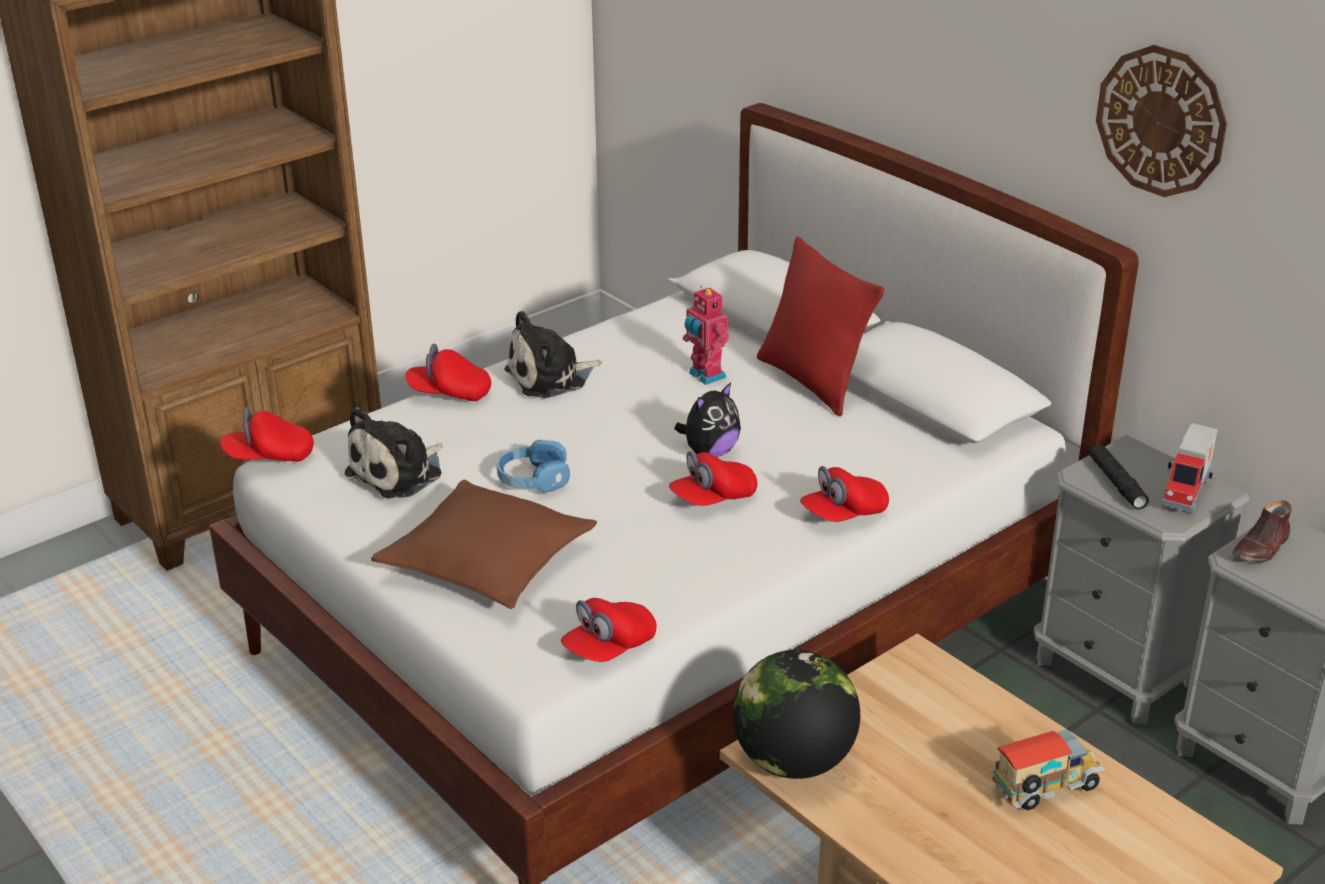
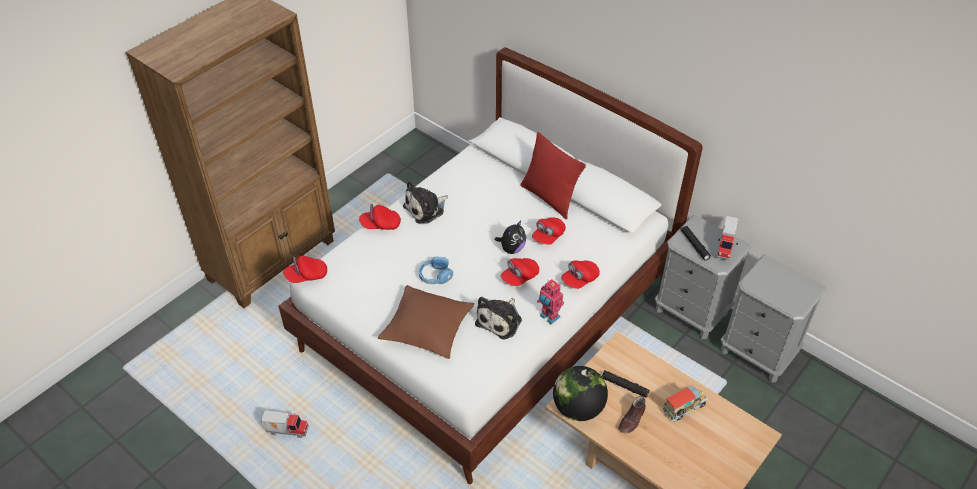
camera: 10 degrees left, 15 degrees up
(174, 787) = (287, 430): none -> toy truck
(399, 473) = (372, 279): plush toy -> plush toy (500, 320)
(609, 648) = (494, 370): red cap -> red cap (548, 236)
(705, 376) = (498, 199): toy robot -> toy robot (549, 317)
(912, 732) = (624, 386): none -> black flashlight
(1161, 121) = (714, 90): wall clock -> none
(1261, 547) = (760, 276): brown shoe -> brown shoe (632, 419)

